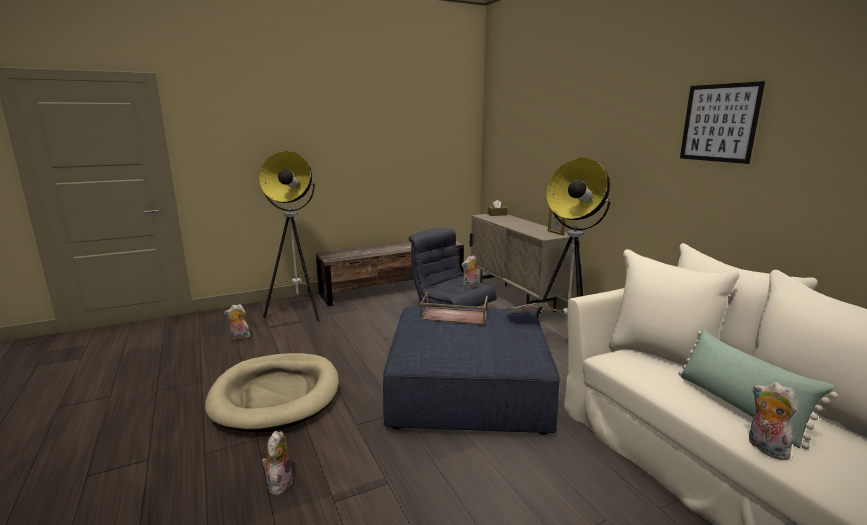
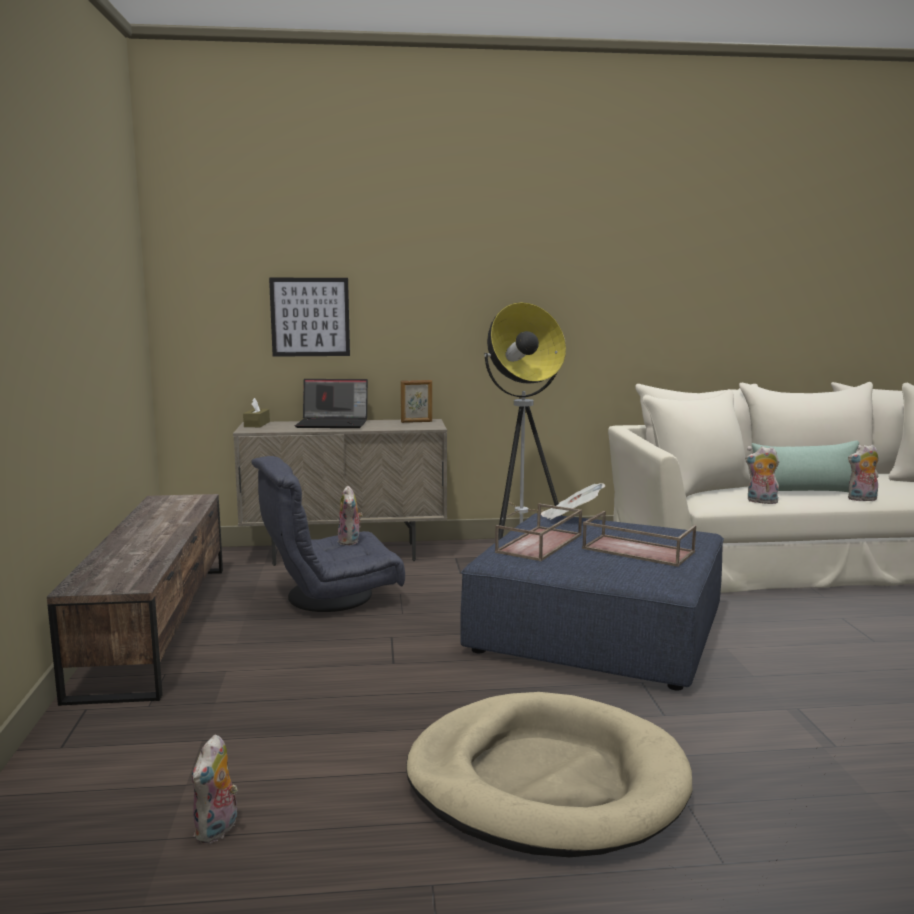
camera: 70 degrees left, 5 degrees down
(278, 483) = (802, 786): plush toy -> plush toy (761, 502)
(299, 311) = (145, 737): floor lamp -> none
(466, 344) = (636, 550): none -> brown tray
(520, 223) = (333, 424): none -> laptop
(719, 123) = (619, 259): picture -> picture (310, 317)

